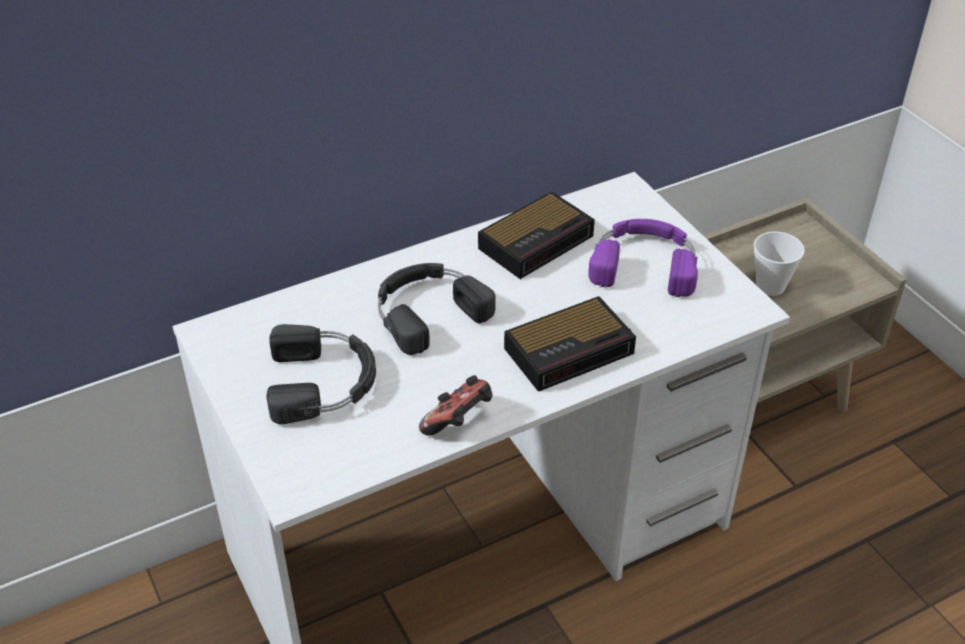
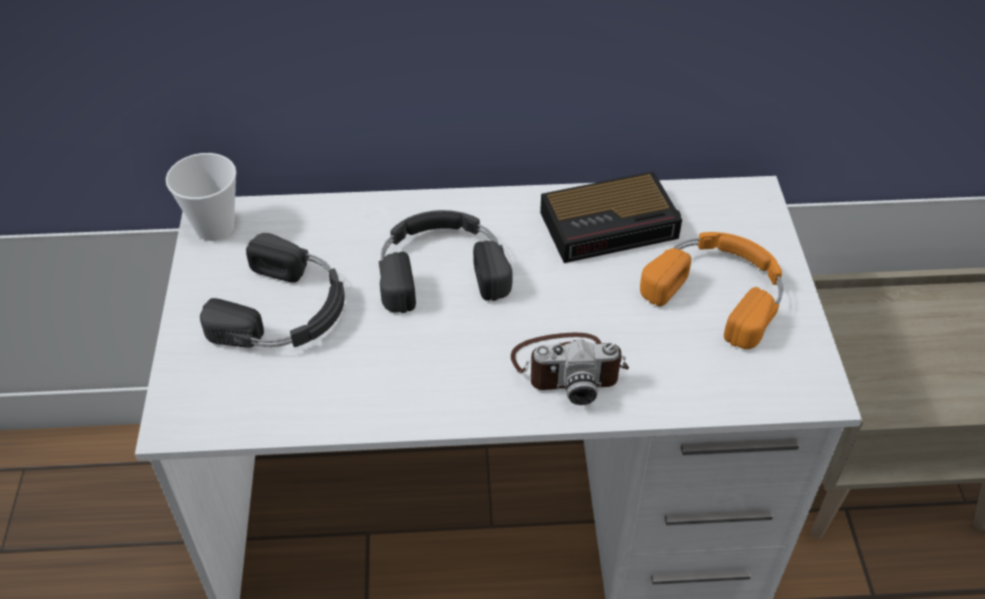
camera: 25 degrees right, 5 degrees up
(459, 422) = (391, 409): game controller -> none
(571, 350) = (568, 367): alarm clock -> camera
(644, 263) = (719, 291): purple headphones -> orange headphones
(770, 286) = (913, 360): cup -> cup (214, 227)

